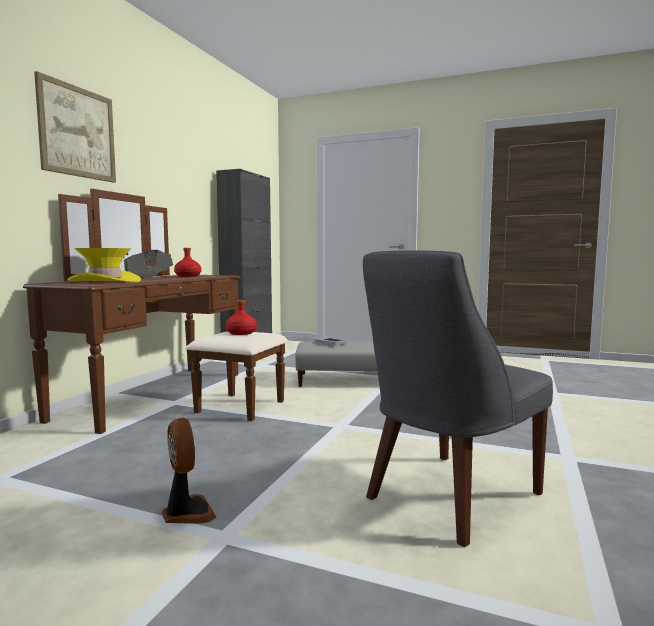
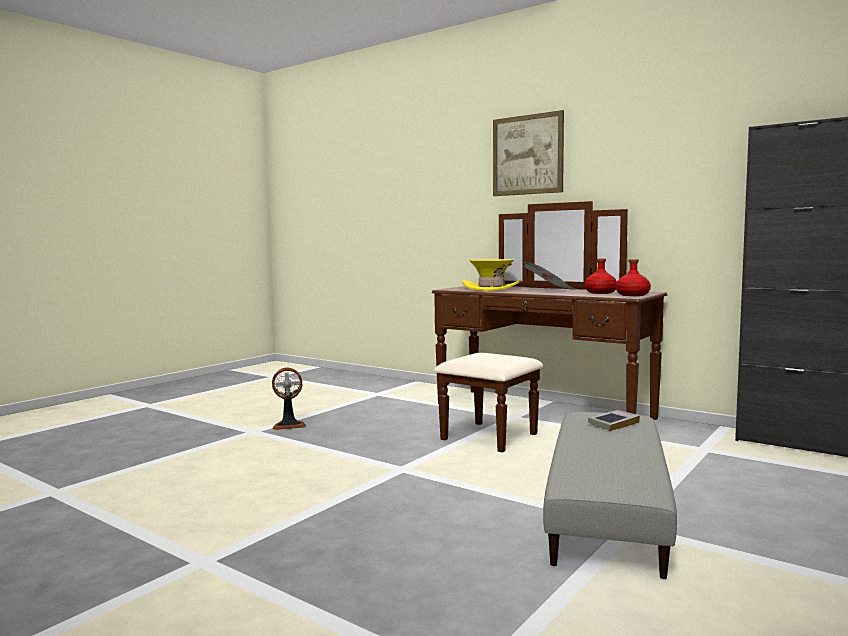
camera: 105 degrees right, 0 degrees up
(241, 333) = (493, 357): red bottle -> red bottle (632, 295)
(448, 498) = (214, 485): grey chair -> none

